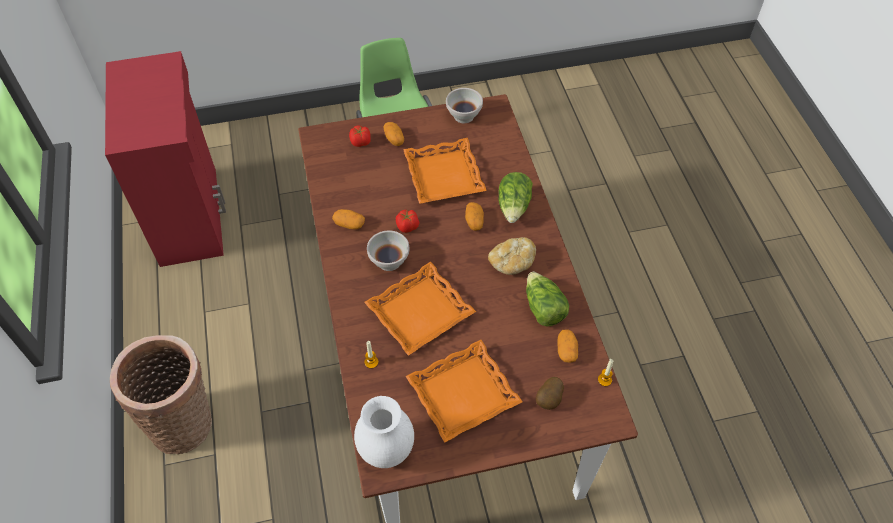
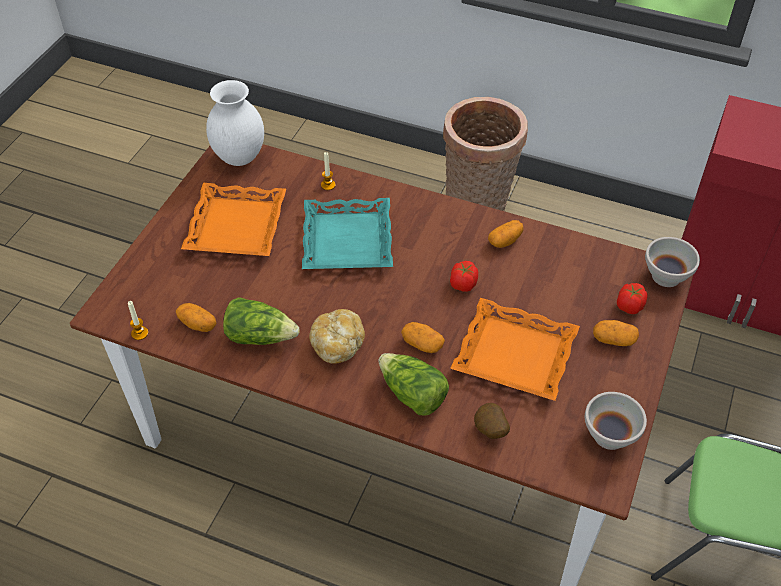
camera: 125 degrees right, 5 degrees down
(390, 261) = (428, 249): white bowl -> white bowl (666, 277)
(420, 313) = (346, 240): orange tray -> turquoise tray
(549, 400) = (167, 280): potato -> potato (490, 431)

